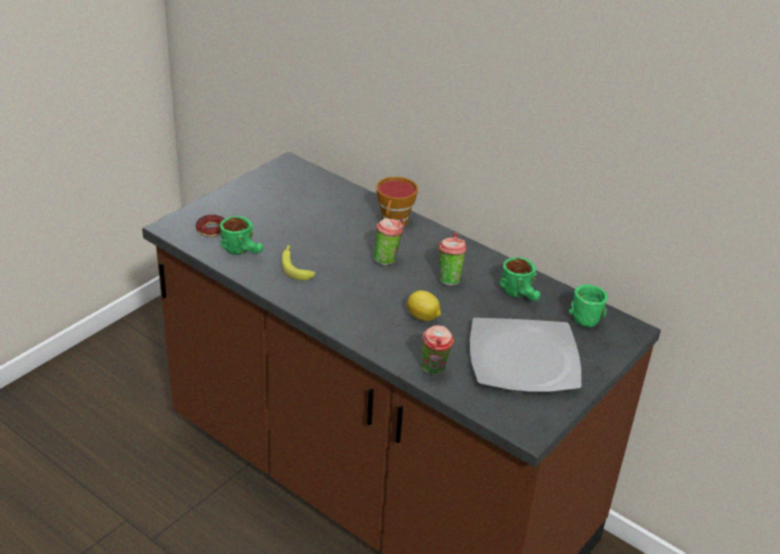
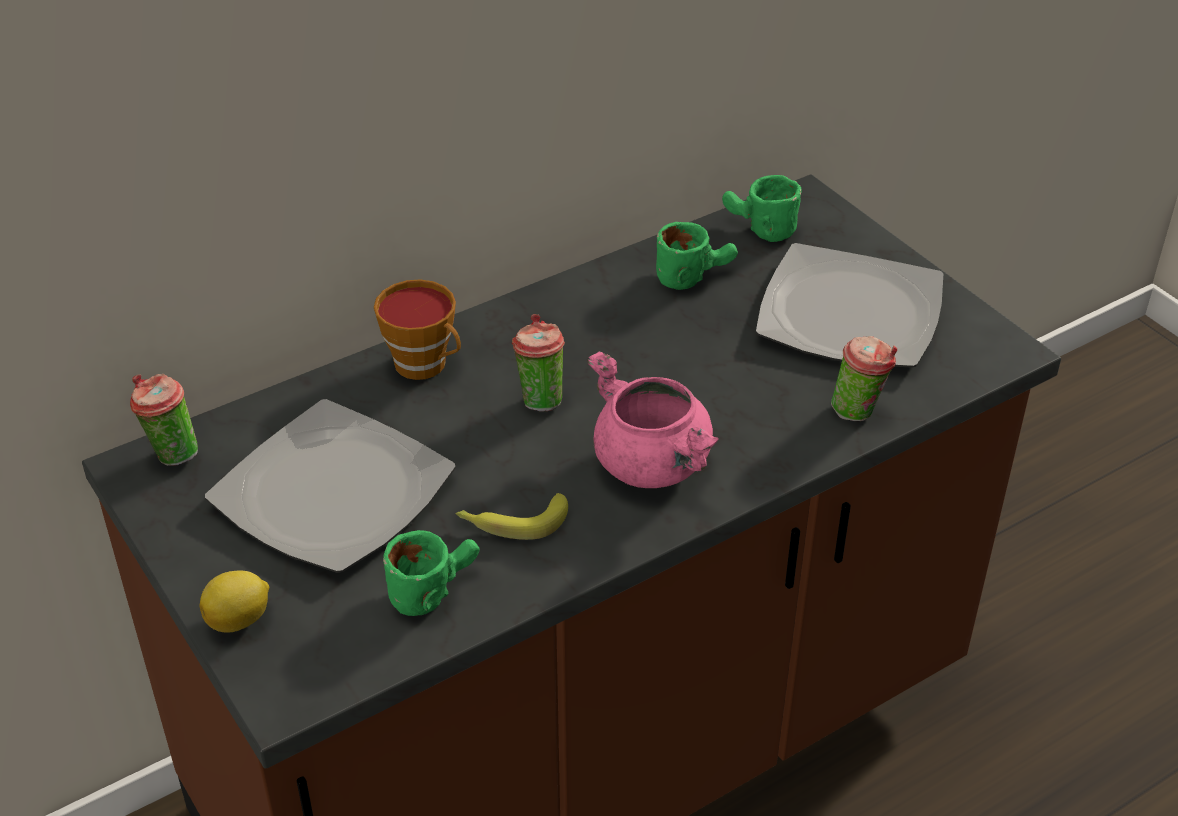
camera: 70 degrees left, 5 degrees up
(211, 230) = (329, 628): donut -> none
(295, 214) = (333, 491): none -> plate
(355, 302) = (653, 465): none -> pink cooking pot
(423, 317) = (720, 393): lemon -> lemon (240, 620)
(448, 279) = (624, 340): cup -> cup (170, 454)

